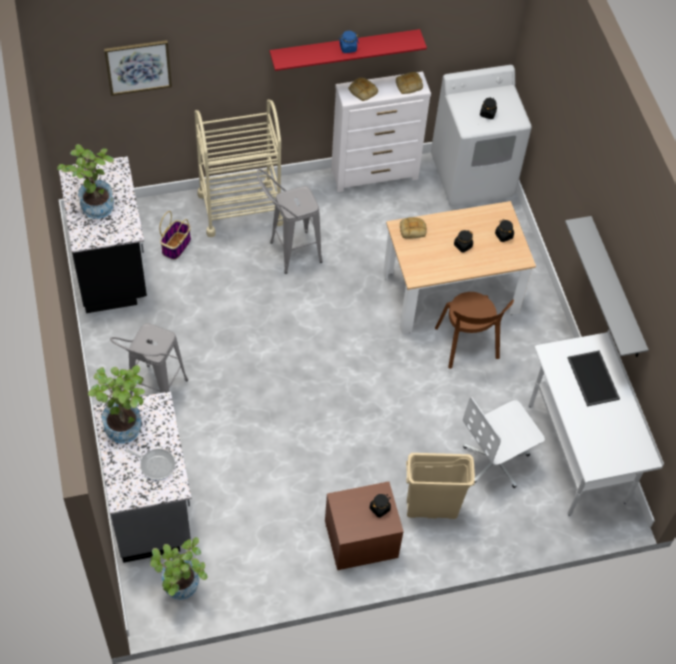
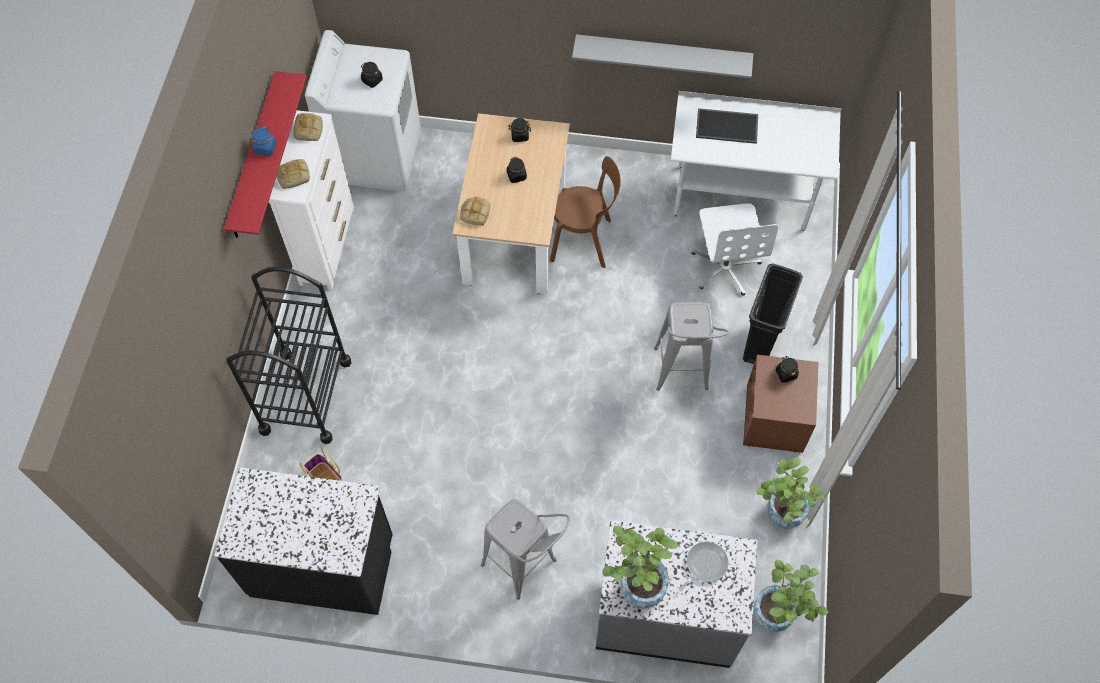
camera: 65 degrees left, 5 degrees up
(94, 203) = (296, 527): potted plant -> potted plant (780, 513)
(138, 67) = (173, 381): picture -> none
(240, 208) = (306, 396): beige cart -> black cart
(287, 254) = (394, 368): grey stool -> grey stool (681, 378)
(431, 509) = (760, 343): beige trash can -> black trash can

